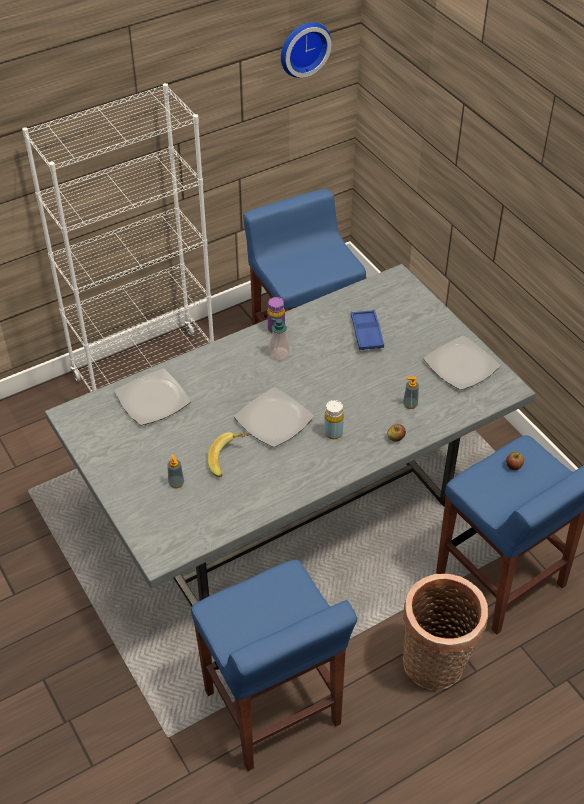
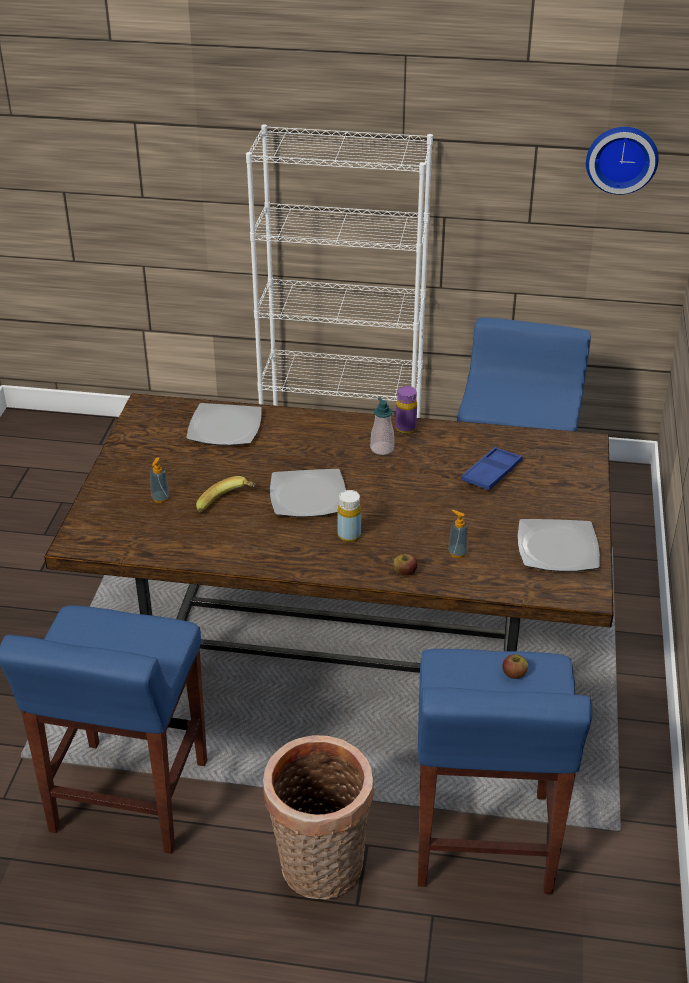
camera: 40 degrees right, 10 degrees down
(292, 506) = (345, 642): grey dining table -> brown dining table

